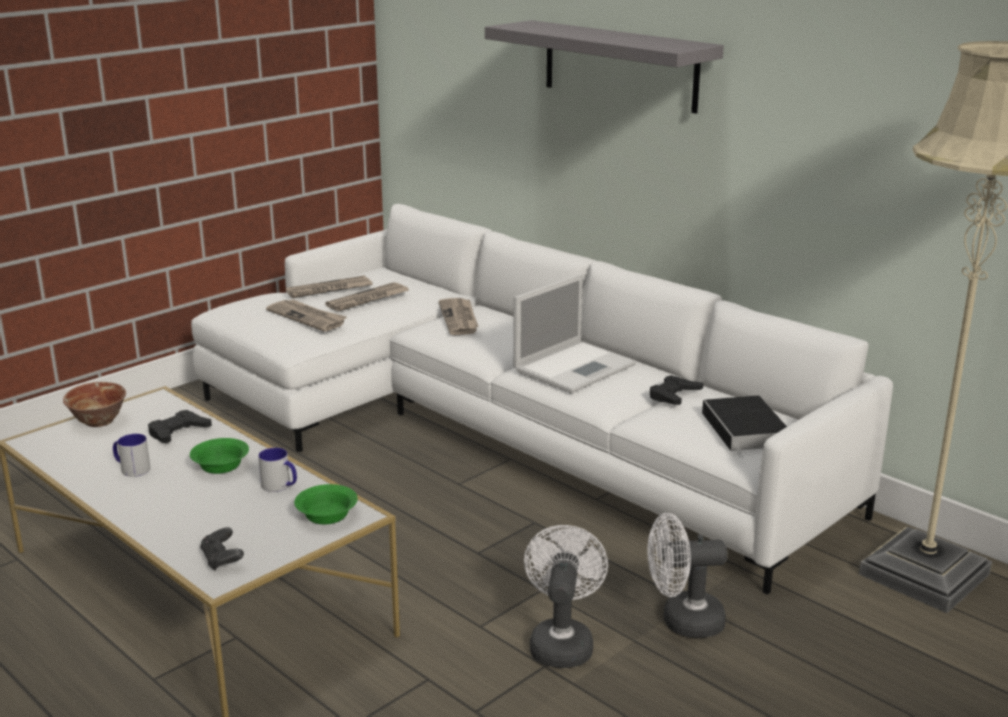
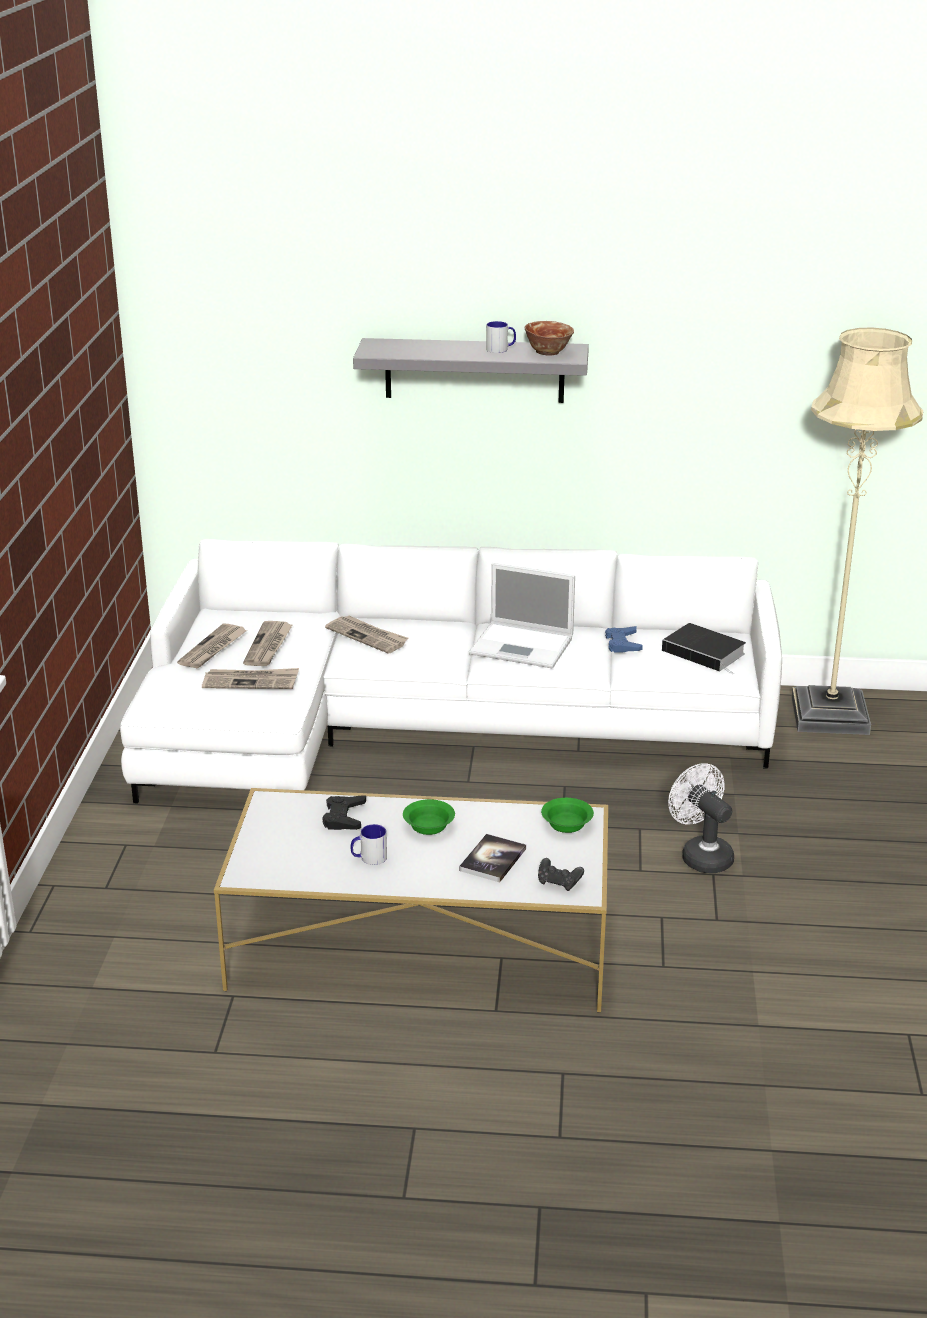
camera: 40 degrees left, 5 degrees up
(99, 422) = (263, 838): bowl -> bowl (548, 352)
(212, 514) = (492, 859): none -> book
(280, 486) = (498, 820): mug -> mug (501, 349)
(576, 367) = (523, 646): laptop -> laptop turned 105 degrees clockwise
(674, 395) = (622, 643): black game controller -> blue game controller
(682, 621) = (747, 808): white fan -> none

